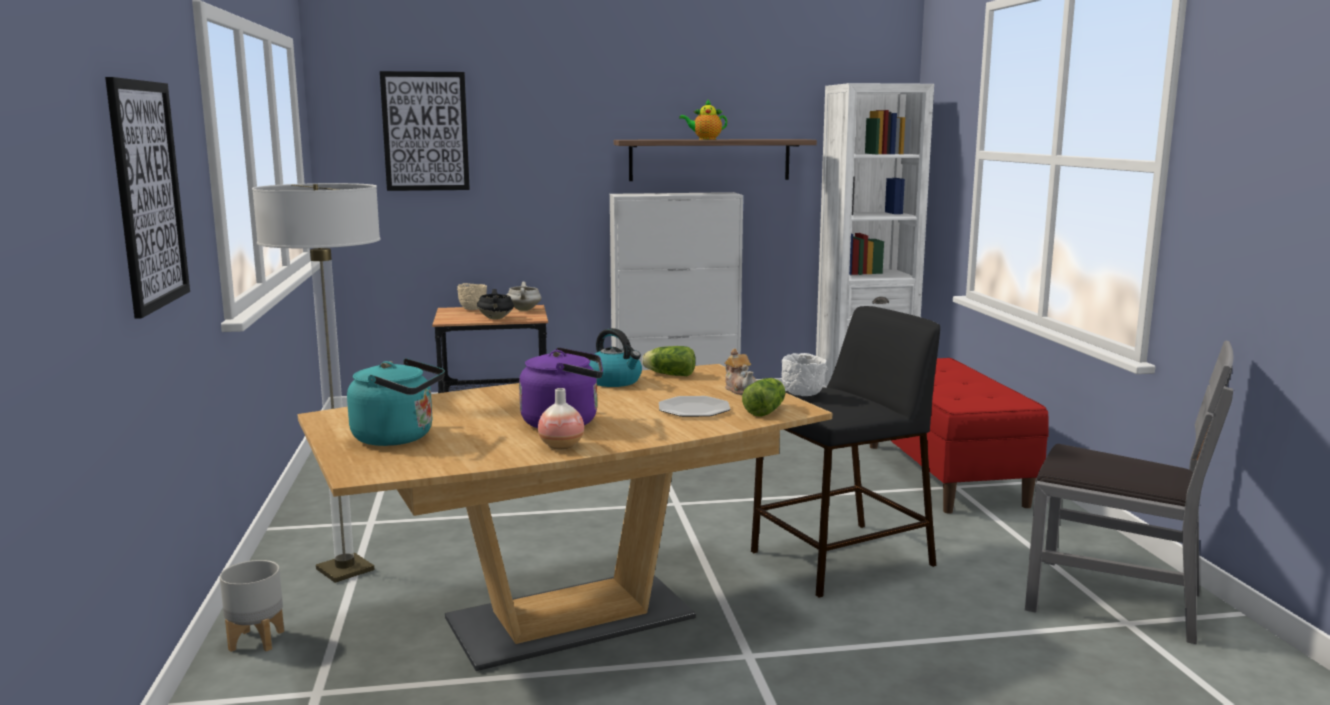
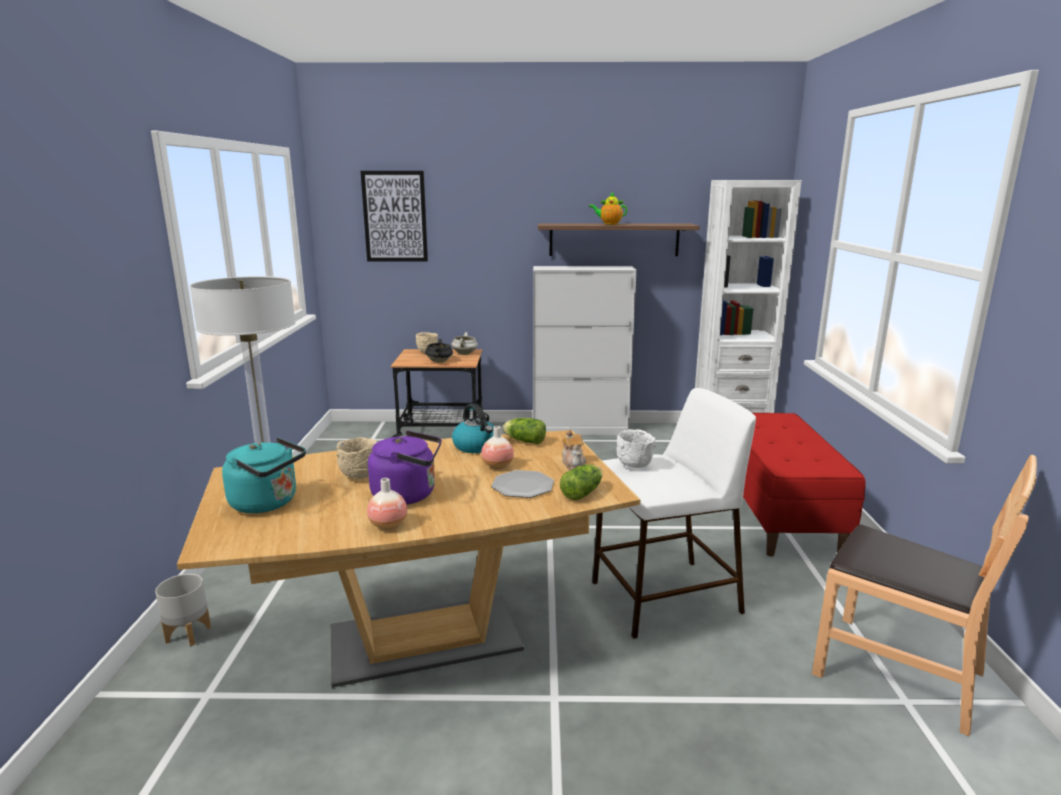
camera: 10 degrees right, 5 degrees up
(148, 195) = (76, 300): picture -> none
(492, 412) = (359, 477): none -> beige bowl
(652, 395) = (497, 466): none -> vase
(840, 559) = (664, 598): black stool -> white stool
(1112, 600) = (897, 671): grey chair -> brown chair

